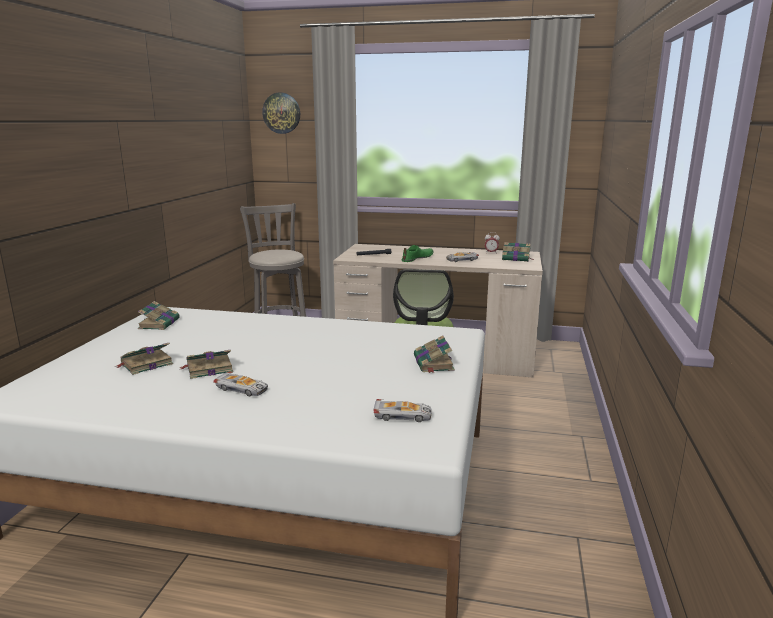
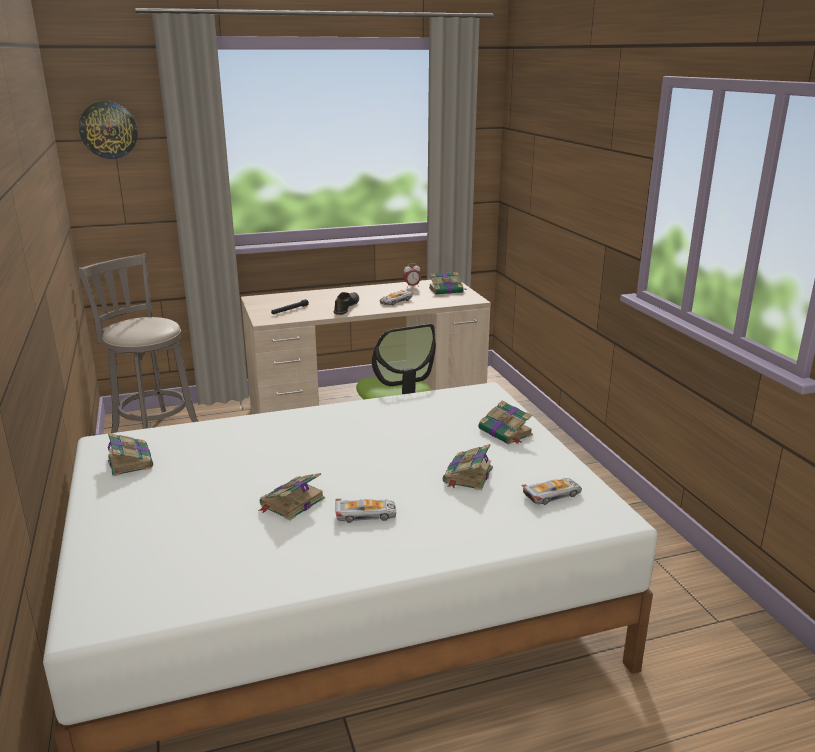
camera: 30 degrees left, 5 degrees up
(145, 364) = (206, 519): book -> book (467, 476)
(417, 258) = (346, 307): green shoe -> black shoe

